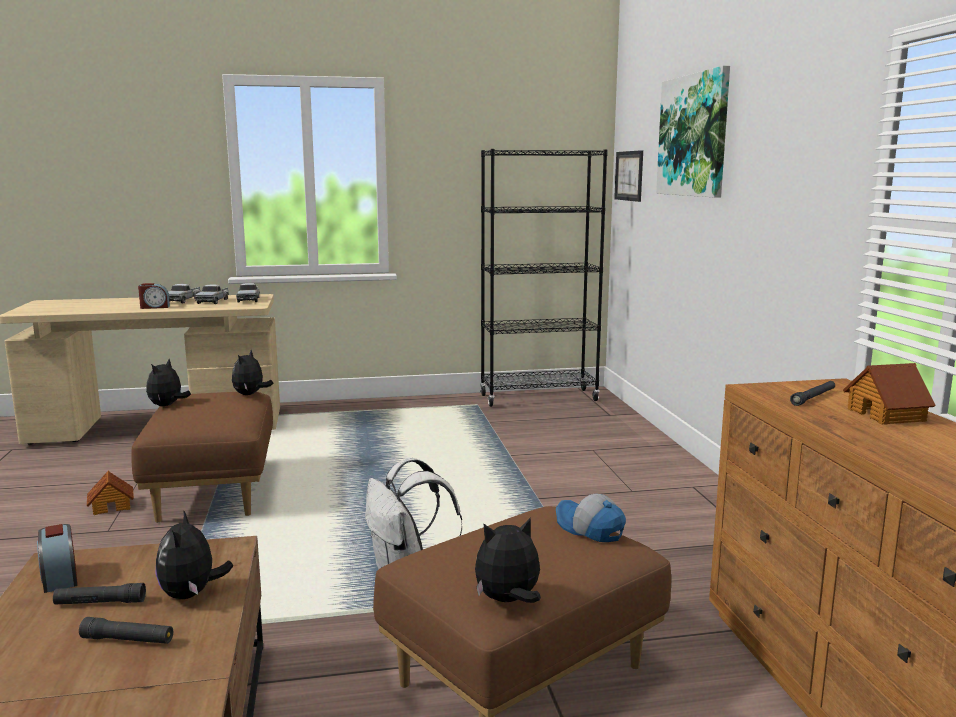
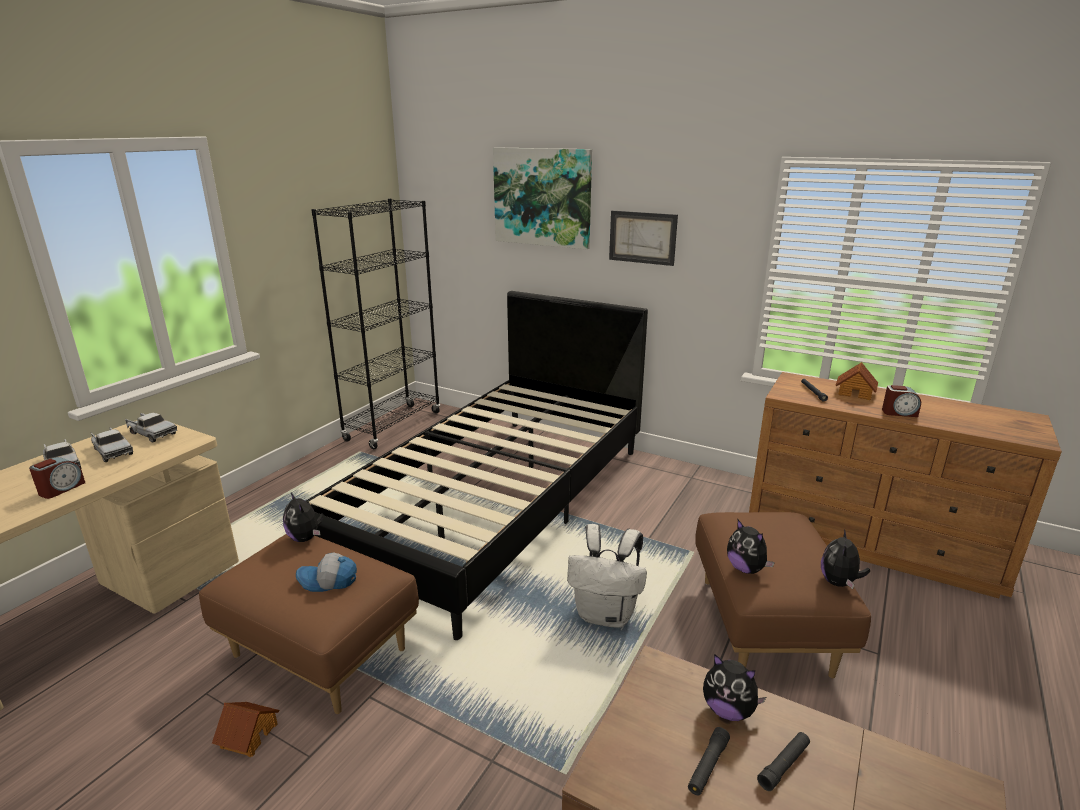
camera: 50 degrees left, 10 degrees up
(59, 577) = (637, 782): alarm clock -> alarm clock (899, 413)
(167, 405) = (252, 594): plush toy -> plush toy (746, 568)
(499, 472) = (495, 503): none -> black bed
(589, 529) = (767, 518): cap -> cap (328, 581)
(629, 176) = (436, 221): picture -> picture (642, 237)

